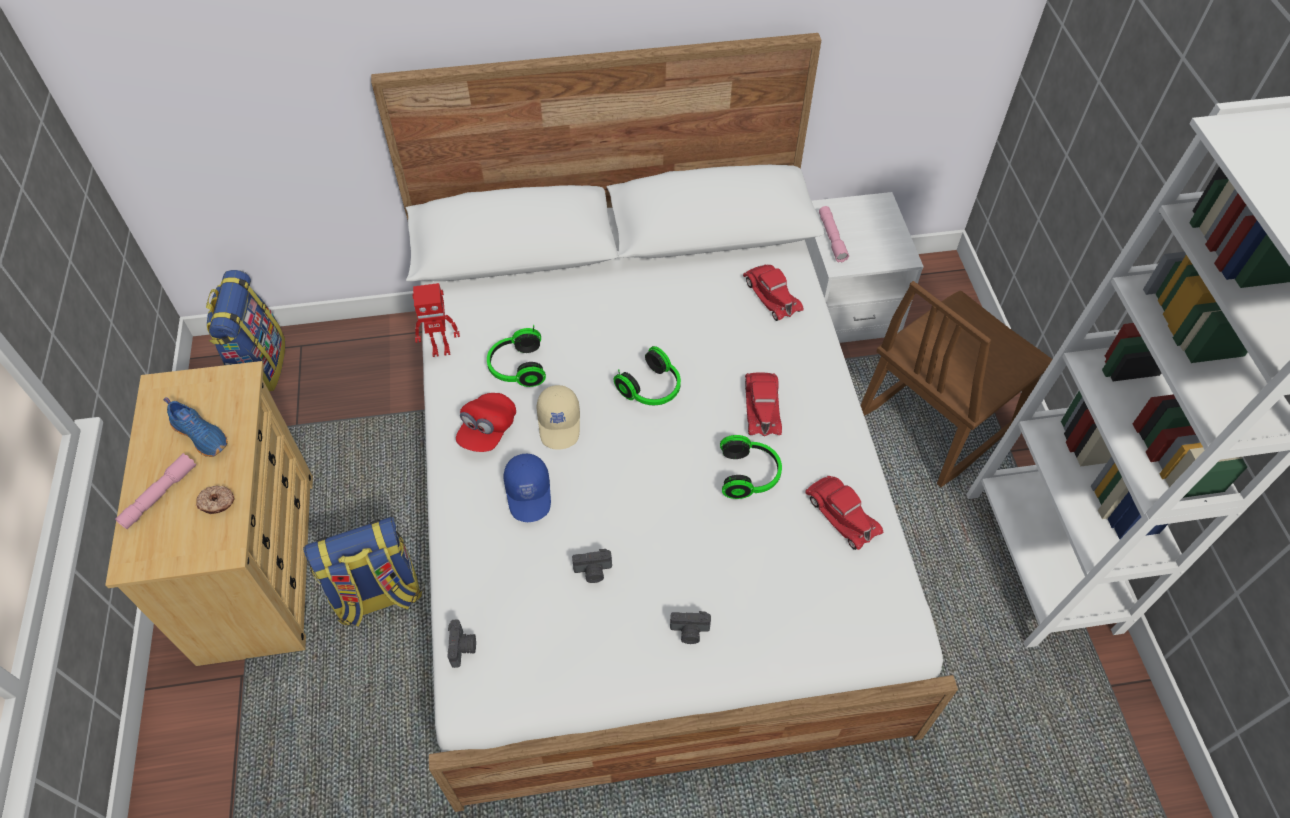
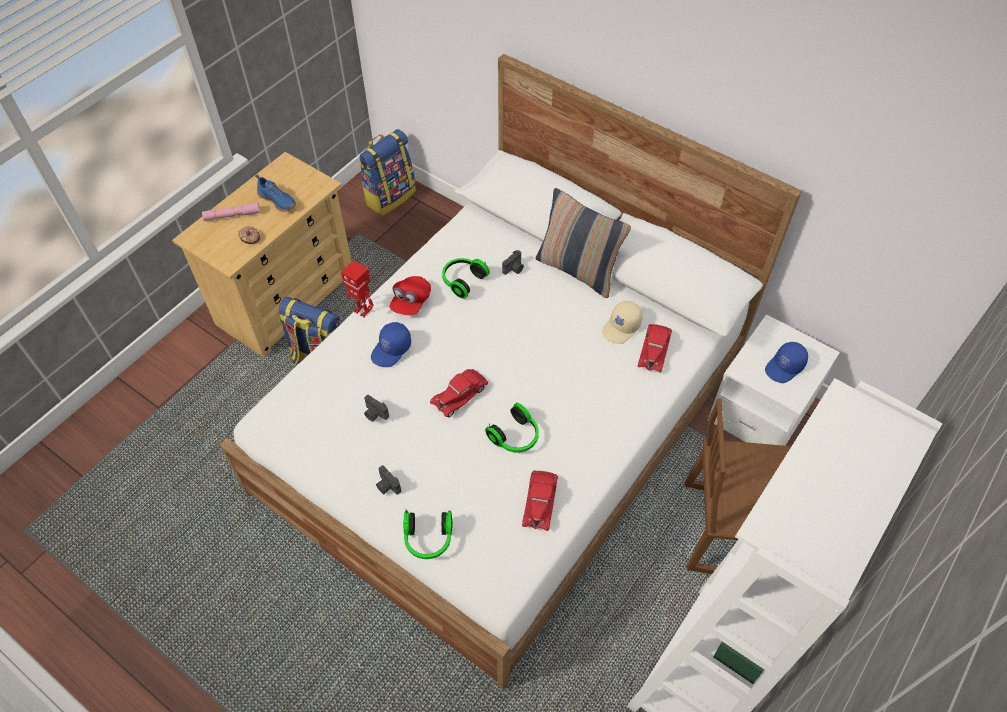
camera: 45 degrees right, 0 degrees up
(202, 435) = (278, 200): blue shoe -> blue shoe turned 45 degrees counterclockwise
(441, 349) = (437, 242): toy robot -> toy robot (362, 310)
(463, 648) = (280, 397): camera -> camera (514, 269)
(487, 430) = (411, 302): red cap -> red cap turned 45 degrees counterclockwise
(560, 423) = (449, 327): beige cap -> beige cap (622, 327)
(618, 274) = (578, 270): none -> pillow
(652, 389) = (518, 348): headphones -> headphones (428, 539)
(762, 407) = (568, 407): red toy car -> red toy car (460, 394)
(832, 238) = (757, 350): pink flashlight -> none
(868, 236) = (785, 367): none -> blue cap

